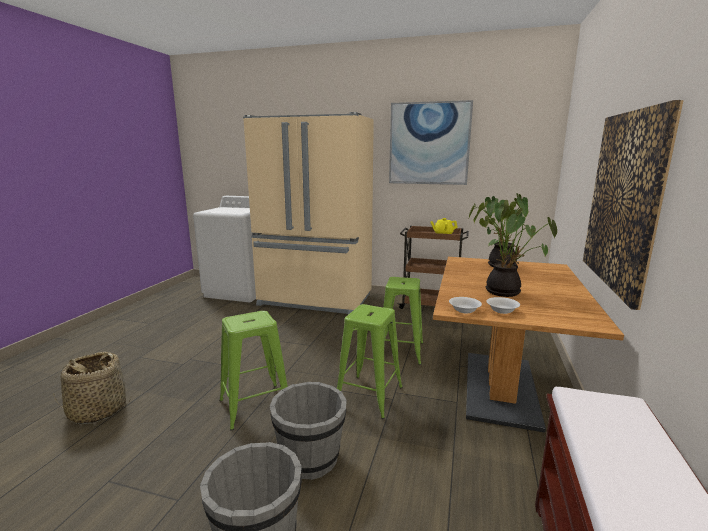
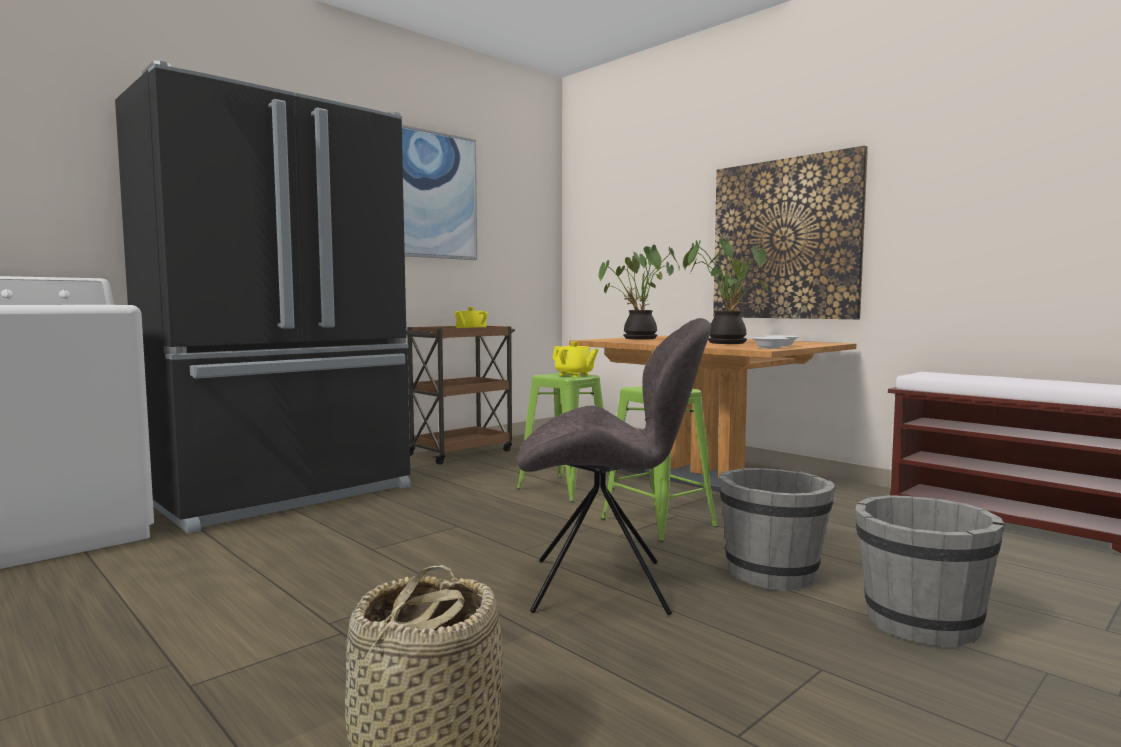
camera: 60 degrees left, 10 degrees down
(256, 405) = (606, 586): green stool -> grey chair
(315, 300) = (284, 495): beige fridge -> black fridge
(405, 283) = (574, 375): none -> yellow teapot

